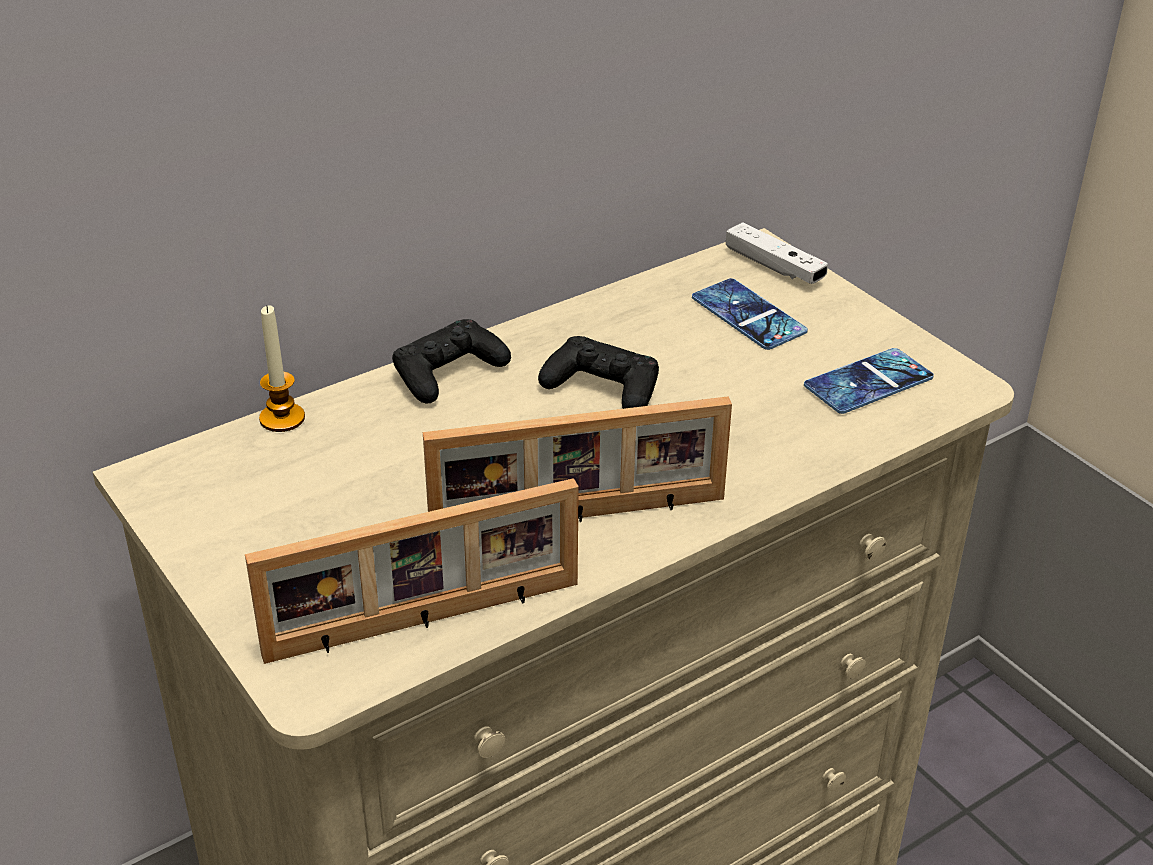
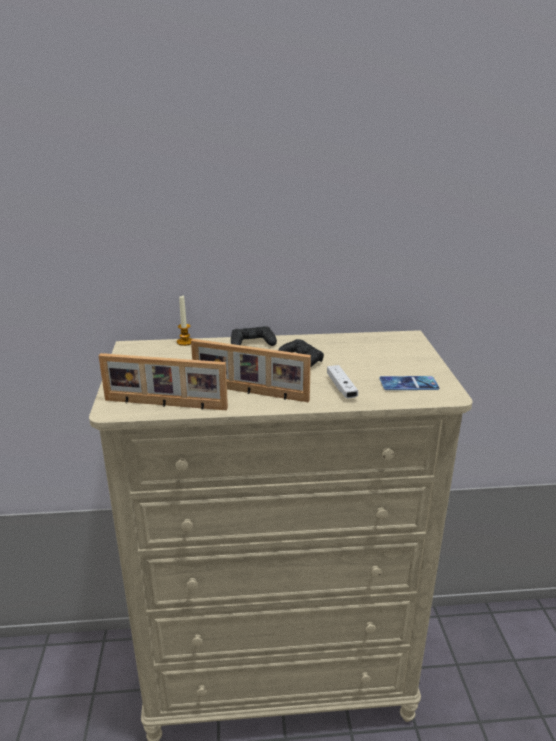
camera: 30 degrees right, 10 degrees down
(748, 315) = (382, 353): phone -> none
(774, 266) = (410, 342): white game controller -> white game controller (341, 388)

